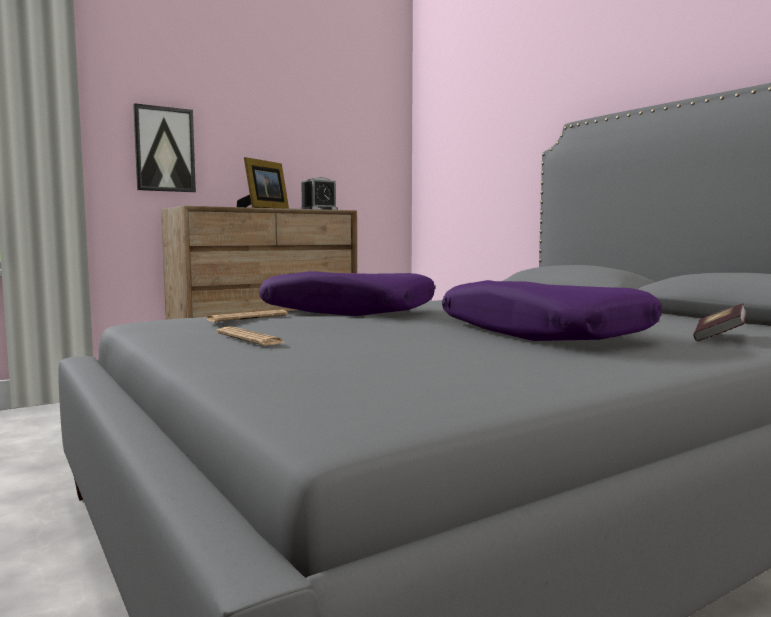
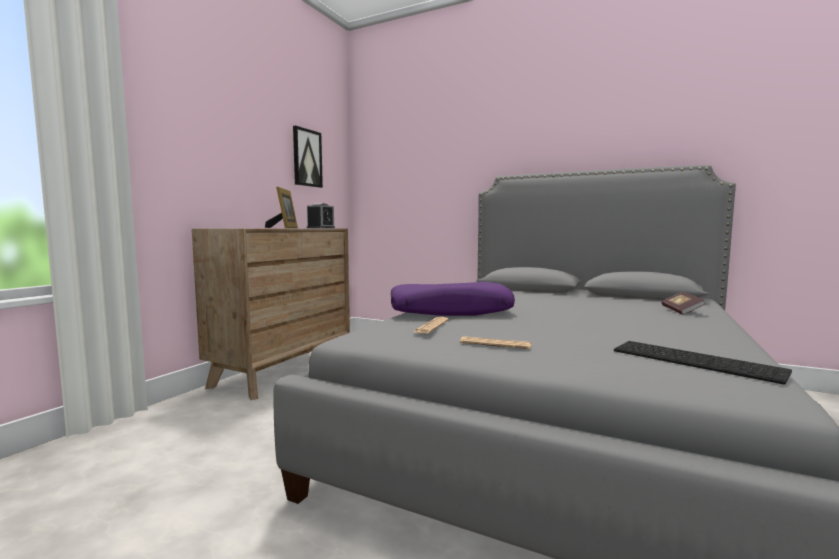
camera: 30 degrees left, 0 degrees up
(164, 149) = (190, 175): picture -> picture (307, 158)
(430, 381) = (697, 360): none -> keyboard
(542, 332) = (609, 317): purple pillow -> none

